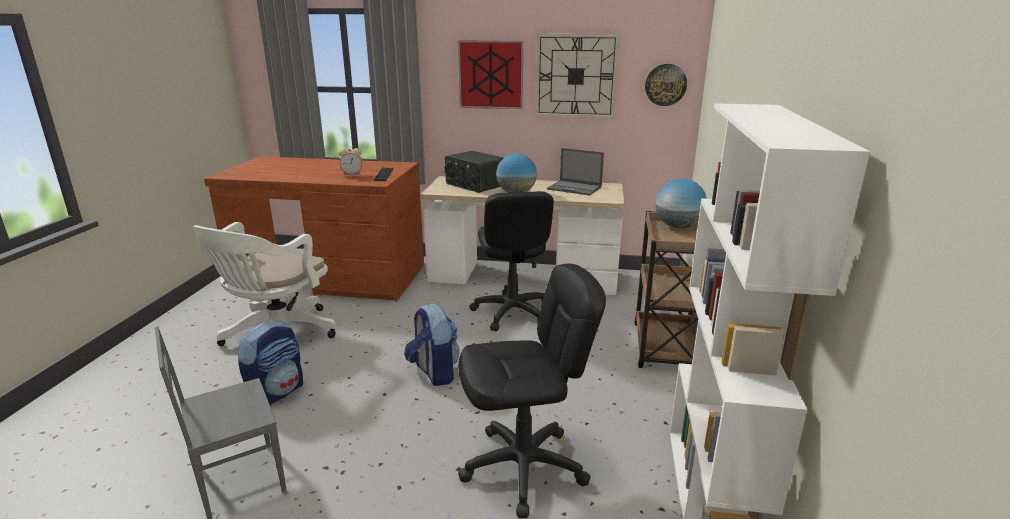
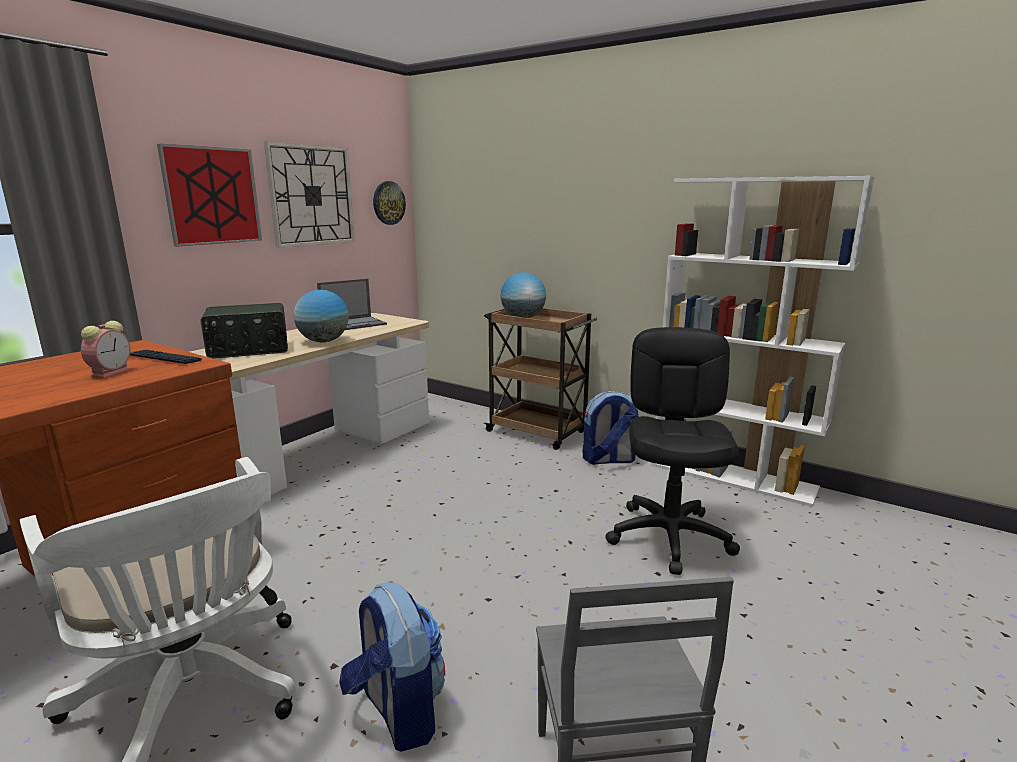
camera: 65 degrees left, 5 degrees down
(434, 372) = (471, 553): backpack -> backpack (608, 460)
(512, 312) = (394, 477): black office chair -> none

